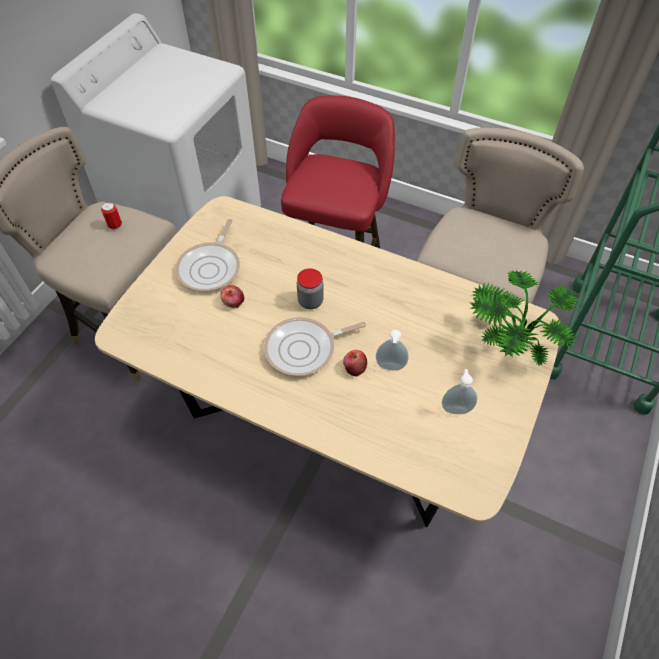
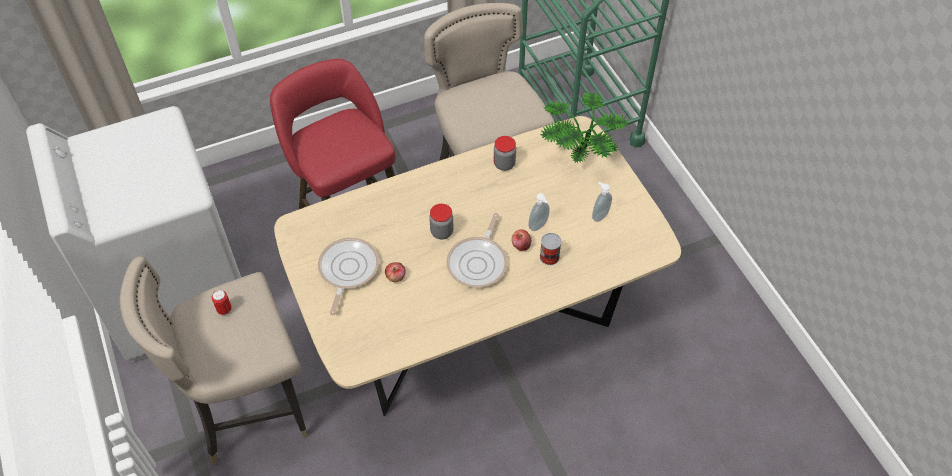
camera: 50 degrees left, 0 degrees up
(211, 268) = (347, 270): frying pan -> frying pan turned 135 degrees counterclockwise
(364, 399) = (549, 257): none -> can
(430, 294) = (504, 164): none -> jar

